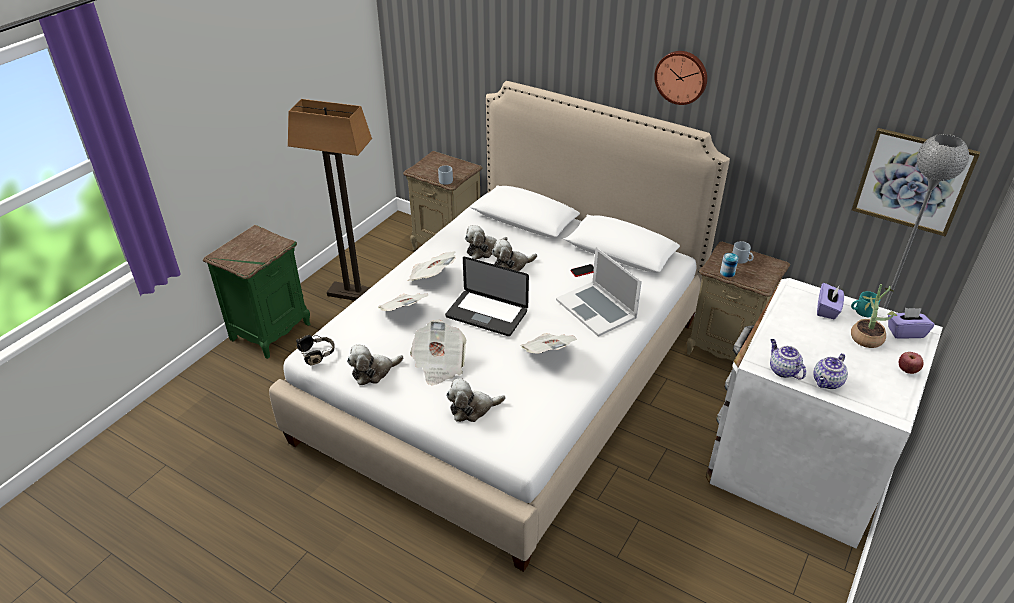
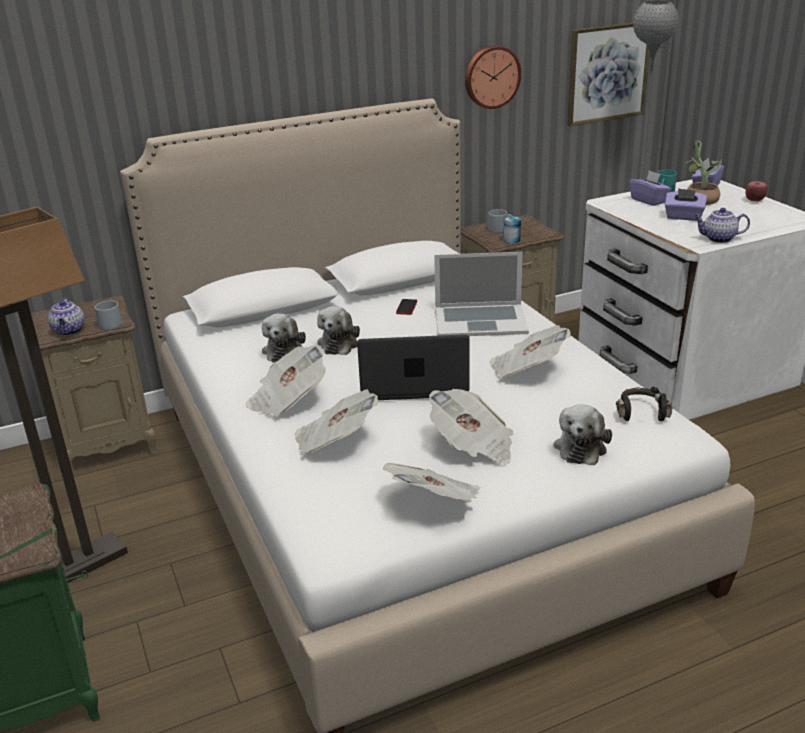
camera: 55 degrees left, 10 degrees down
(317, 354) = (340, 545): black headphones -> black headphones (641, 413)
(373, 372) = (435, 502): plush toy -> newspaper
(486, 314) = (414, 384): laptop -> laptop turned 150 degrees counterclockwise
(681, 77) = (377, 46): wall clock -> wall clock (491, 77)
(811, 339) = (683, 217): none -> purple tissue box
(827, 382) = (748, 229): teapot -> teapot (69, 331)

